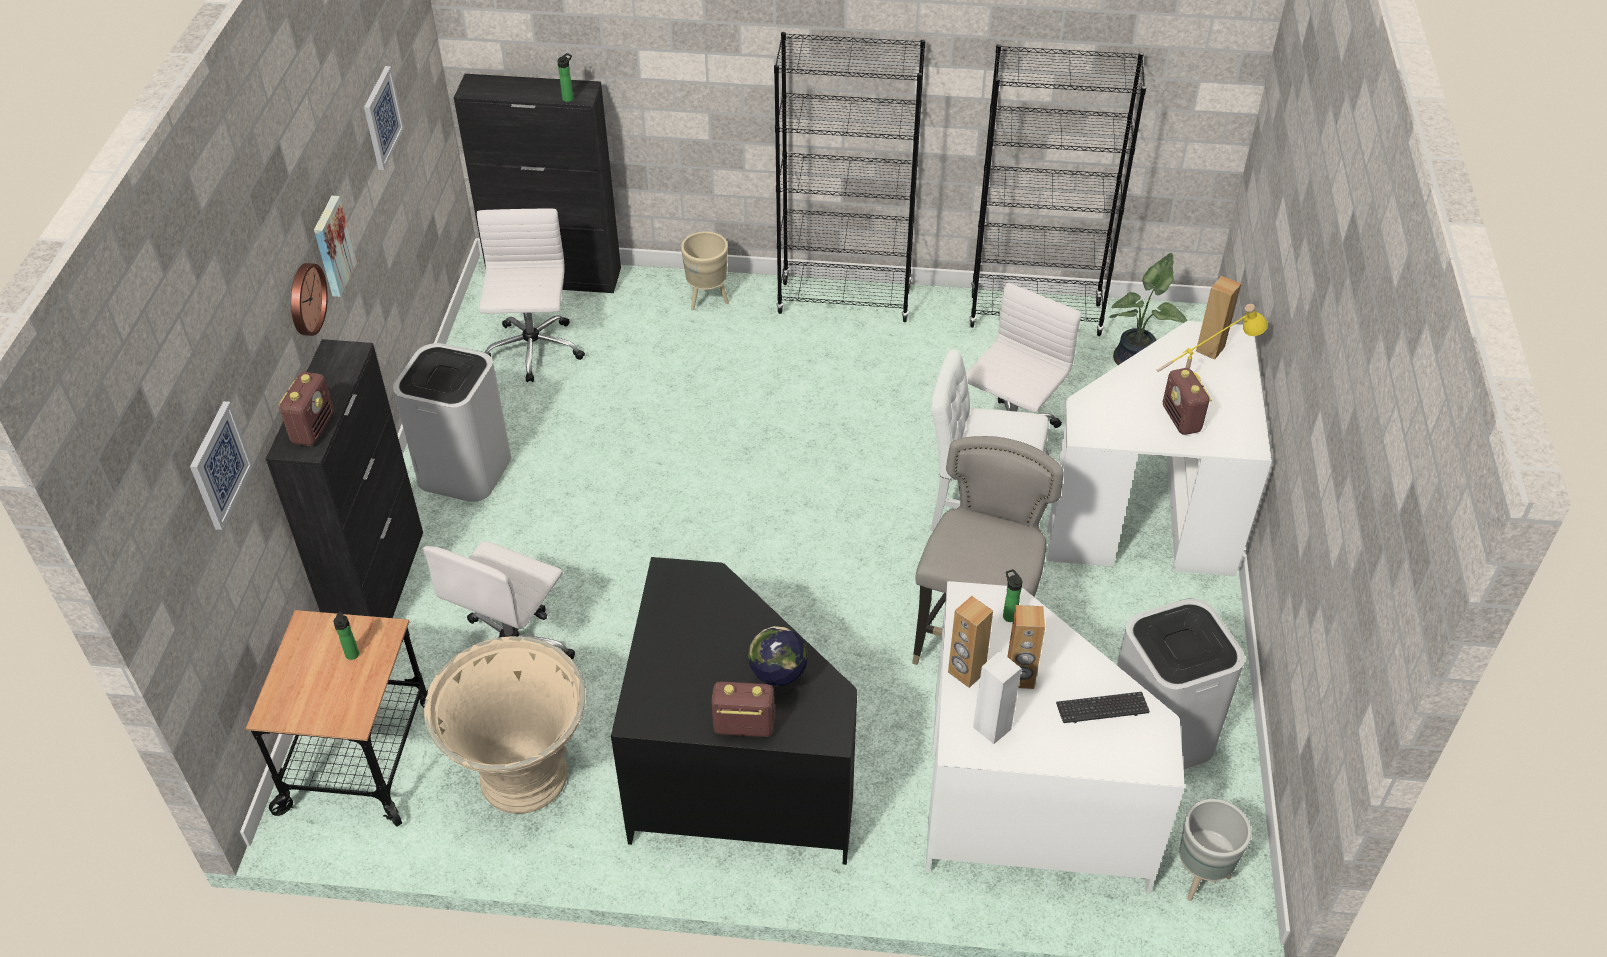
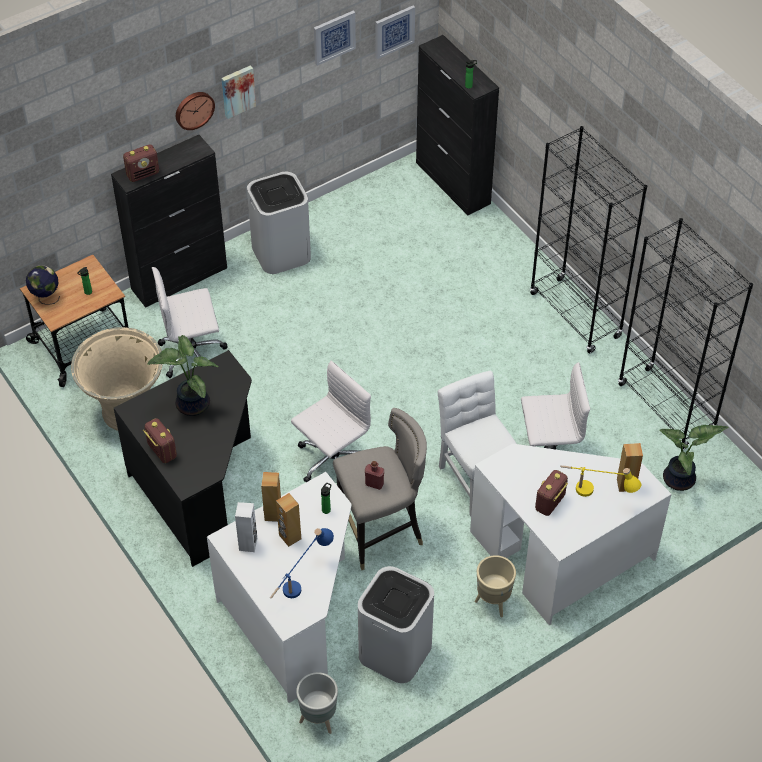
camera: 50 degrees right, 5 degrees up
(219, 465) = (69, 162): picture -> picture (394, 31)
(533, 351) = (388, 216): white office chair -> white office chair (332, 462)
(697, 648) = (190, 404): none -> potted plant
(707, 300) = (507, 257): beige planter -> beige planter (492, 603)
(778, 683) = (198, 447): globe -> globe (45, 297)
(998, 554) = (374, 484): none -> red bottle
(1102, 708) = (301, 581): keyboard -> blue table lamp

